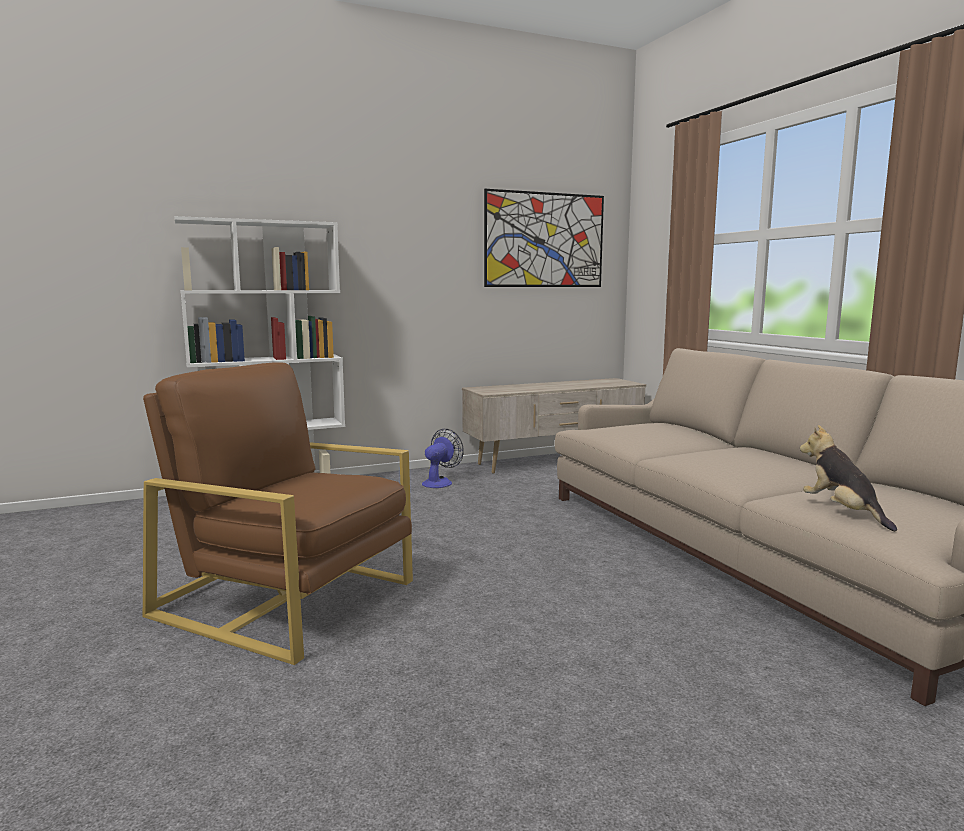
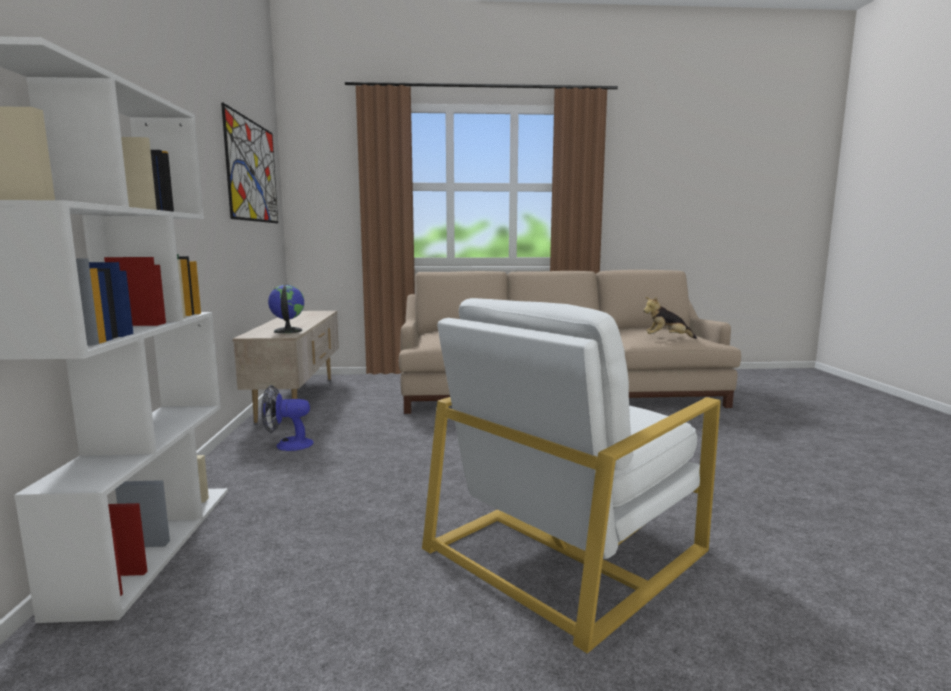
camera: 70 degrees left, 0 degrees up
(288, 598) = (566, 548): brown armchair -> white armchair
(440, 482) = (287, 445): fan -> fan turned 60 degrees counterclockwise
(508, 390) = (287, 331): none -> globe

